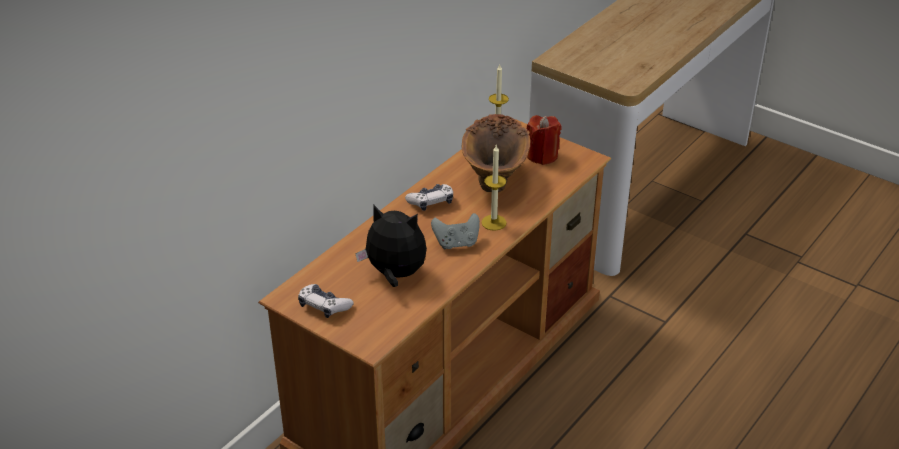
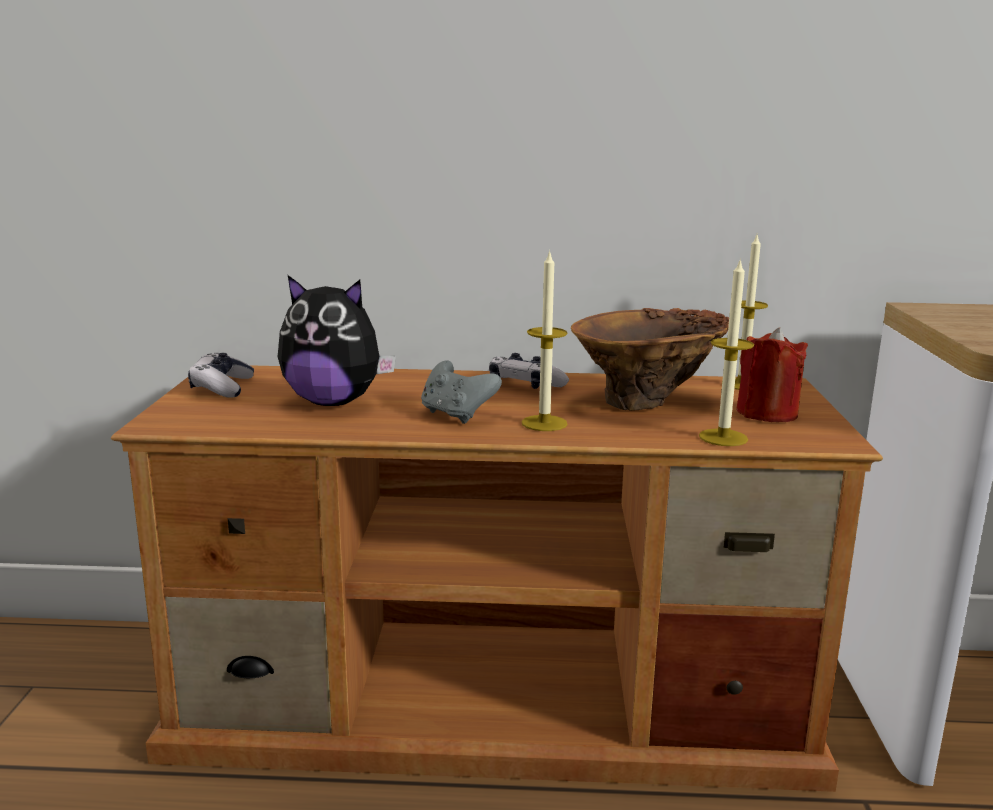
camera: 55 degrees right, 20 degrees down
(395, 274) = (334, 402): plush toy -> plush toy turned 120 degrees clockwise
(558, 184) = (723, 437): none -> candle

